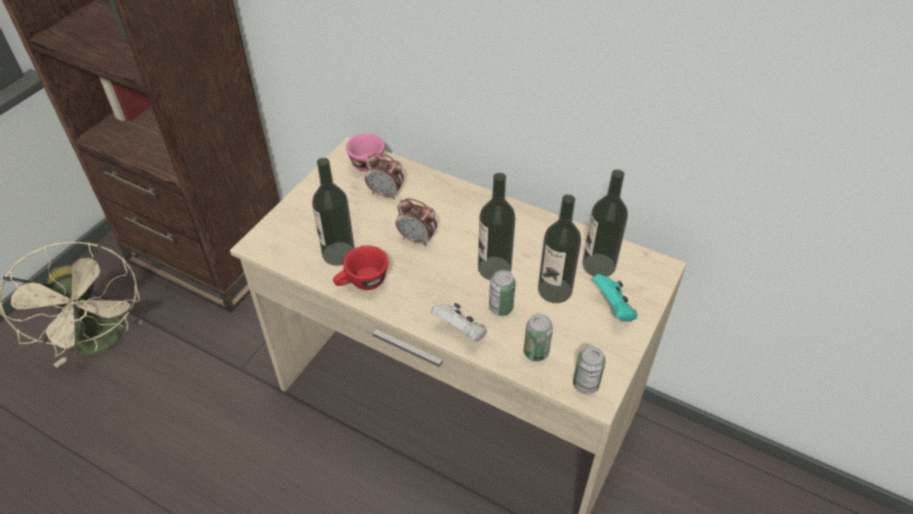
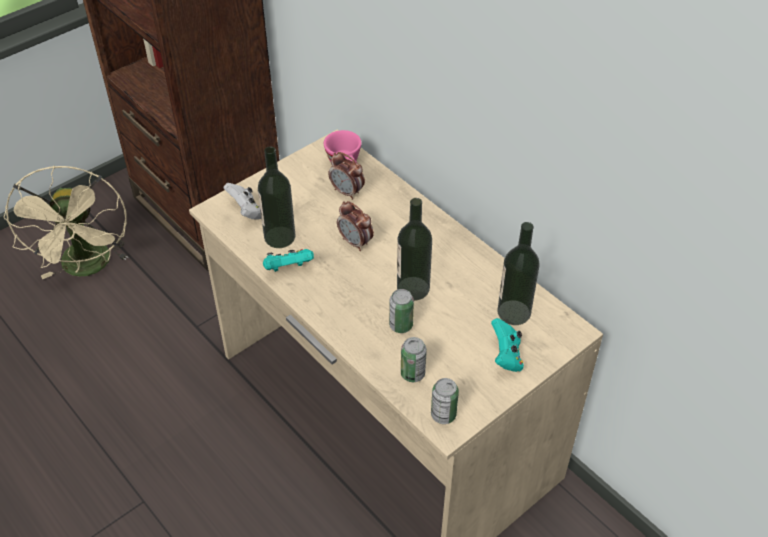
camera: 20 degrees right, 0 degrees up
(362, 283) = (288, 269): red cup -> turquoise game controller
(461, 332) = (354, 336): white game controller -> white game controller (247, 212)
(554, 290) = (459, 323): bottle -> none

